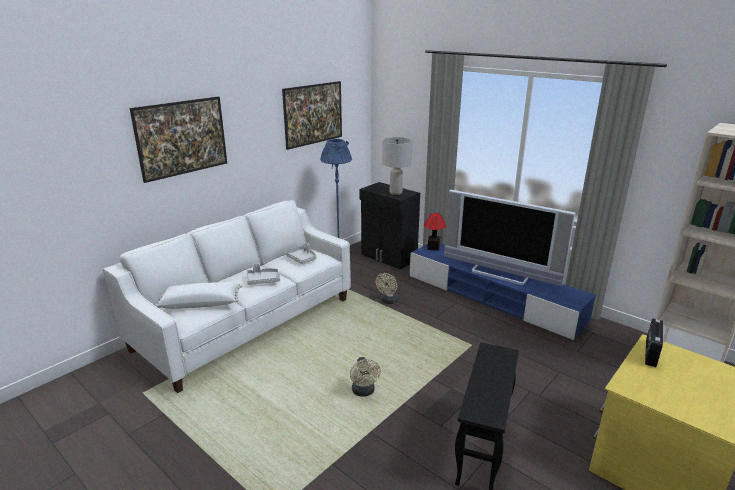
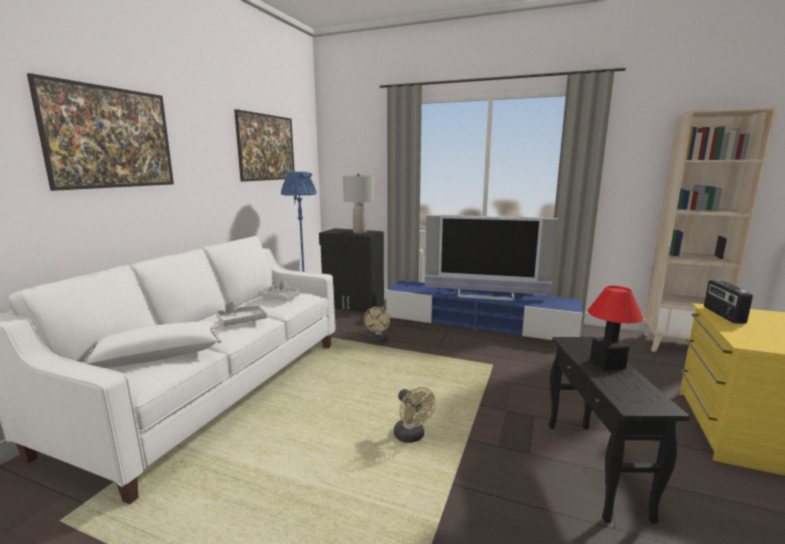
camera: 20 degrees left, 10 degrees down
(433, 248) = (406, 284): table lamp -> table lamp (608, 364)

